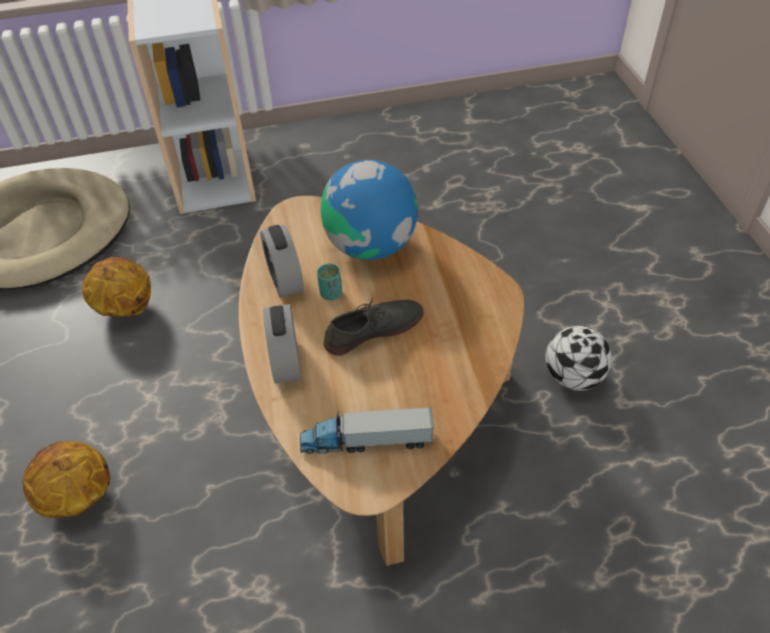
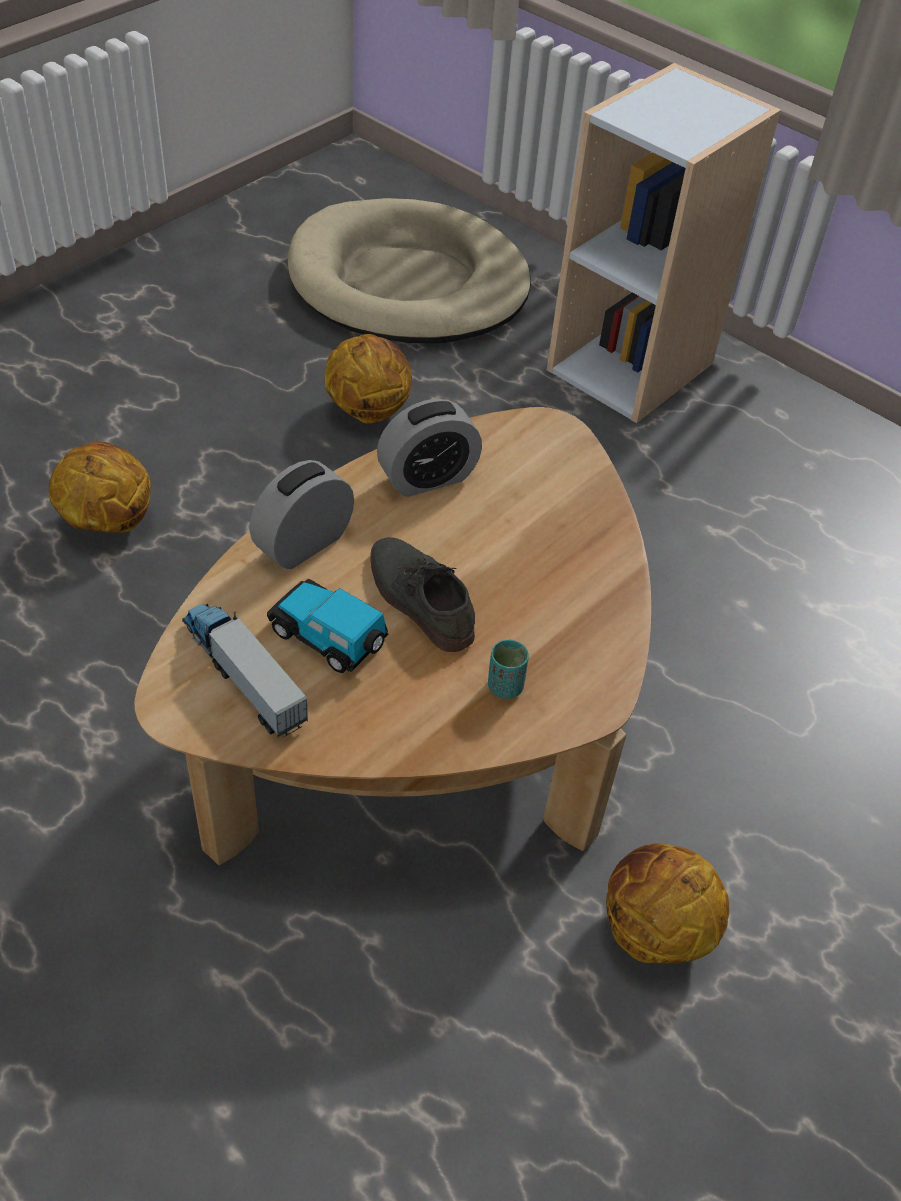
camera: 50 degrees right, 0 degrees up
(285, 279) = (427, 478): alarm clock -> alarm clock turned 150 degrees counterclockwise
(331, 294) = (441, 530): turquoise cup -> turquoise cup (505, 686)
(370, 245) = (557, 527): globe -> none
(370, 384) = (330, 637): none -> toy car
(373, 329) = (418, 599): grey shoe -> grey shoe turned 150 degrees counterclockwise
(572, 378) = (653, 932): football -> basketball

